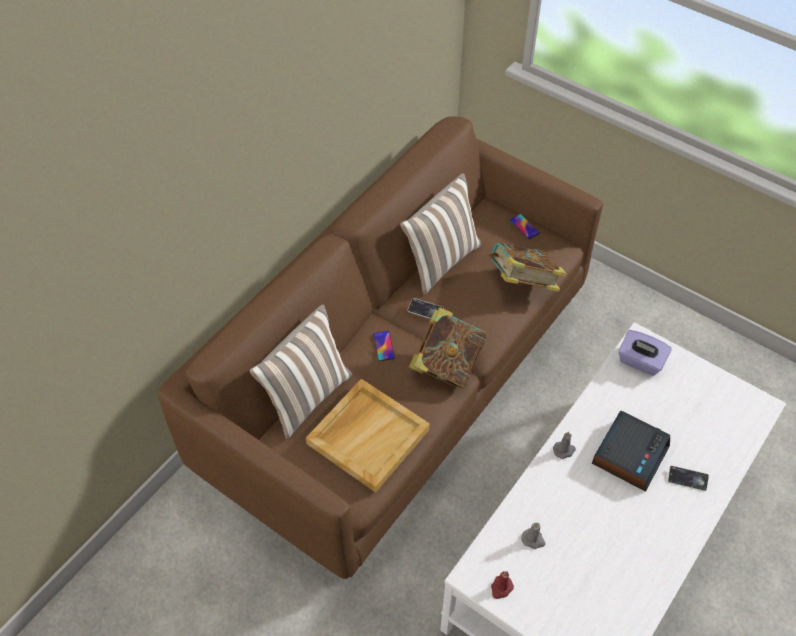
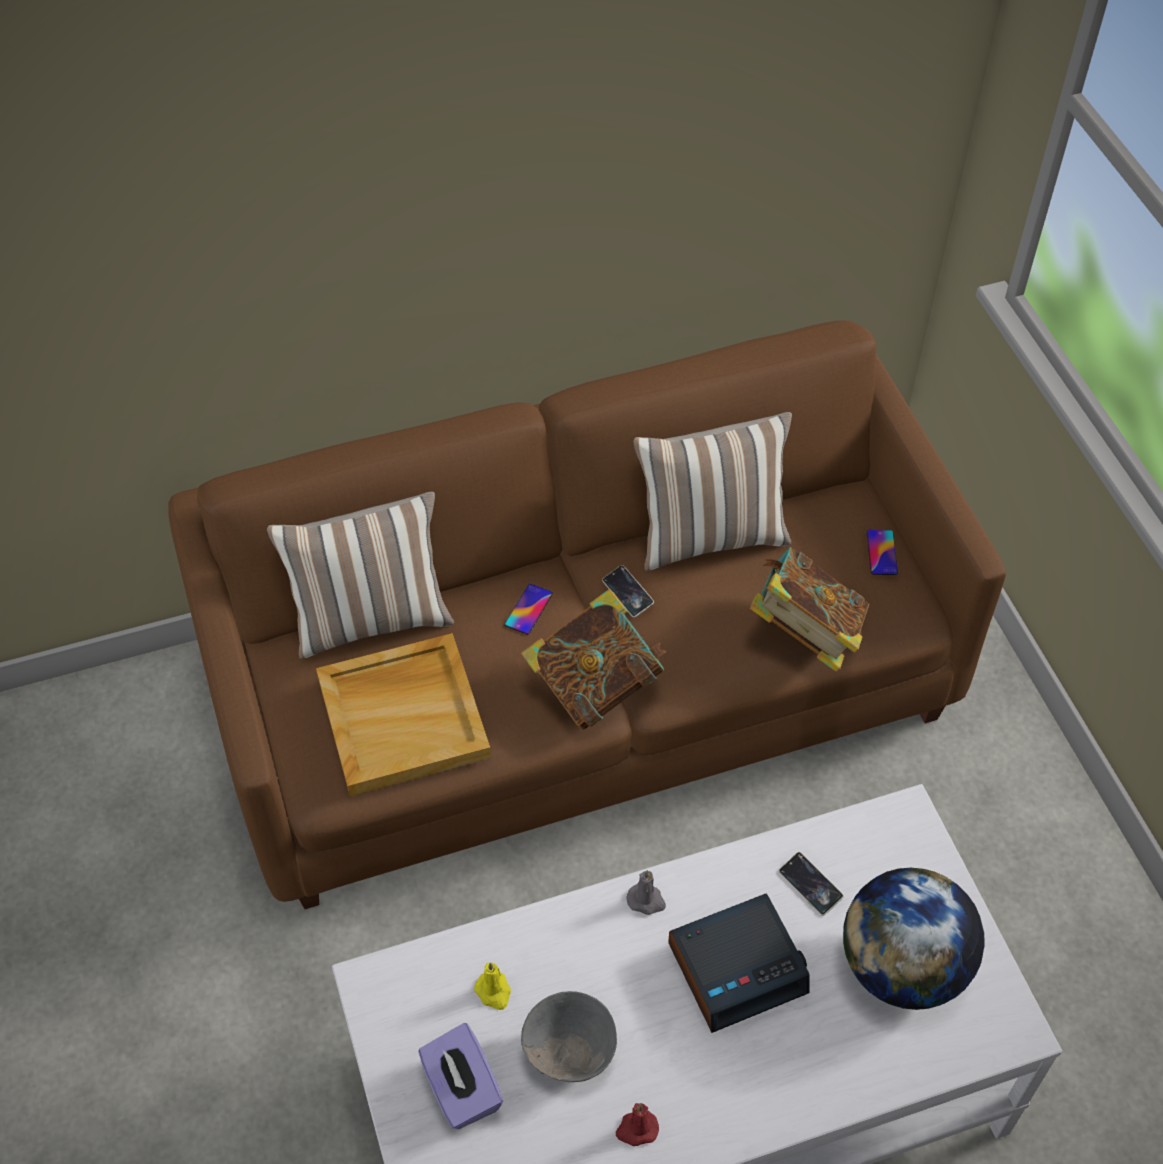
camera: 35 degrees right, 0 degrees up
(501, 588) = (394, 1025): red candle -> red candle (636, 1129)
(533, 540) = (494, 992): grey candle -> yellow candle
(592, 544) = (569, 1053): none -> grey bowl
(640, 361) = (877, 847): purple tissue box -> purple tissue box (461, 1089)
(687, 479) = (793, 1058): phone -> phone (810, 885)
(696, 408) = (903, 967): none -> globe

